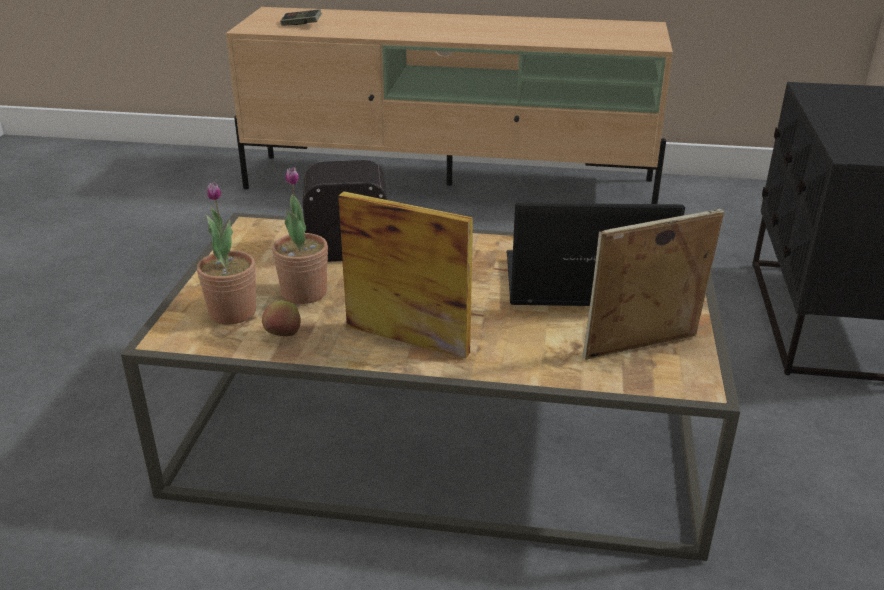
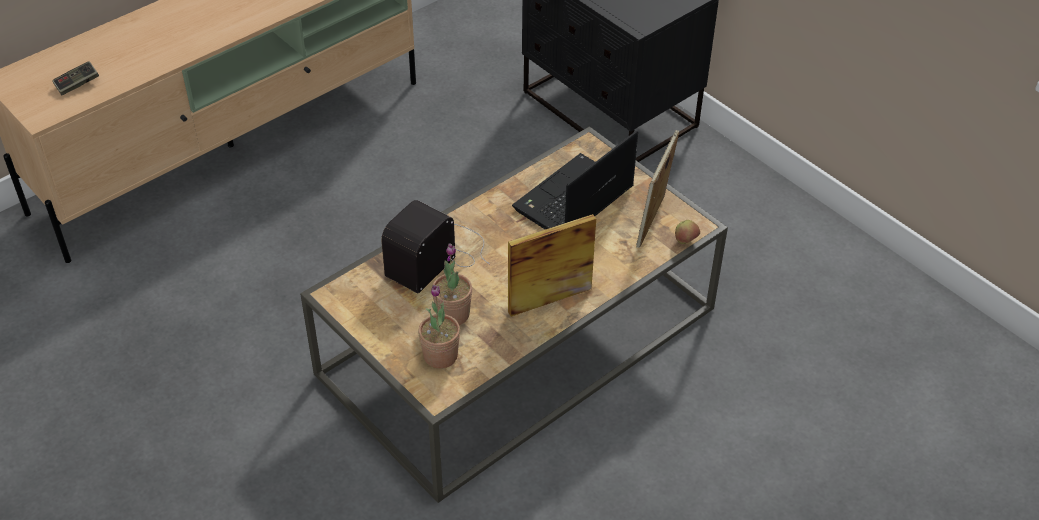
camera: 50 degrees left, 15 degrees up
(283, 336) = (491, 347): apple -> apple (686, 241)

